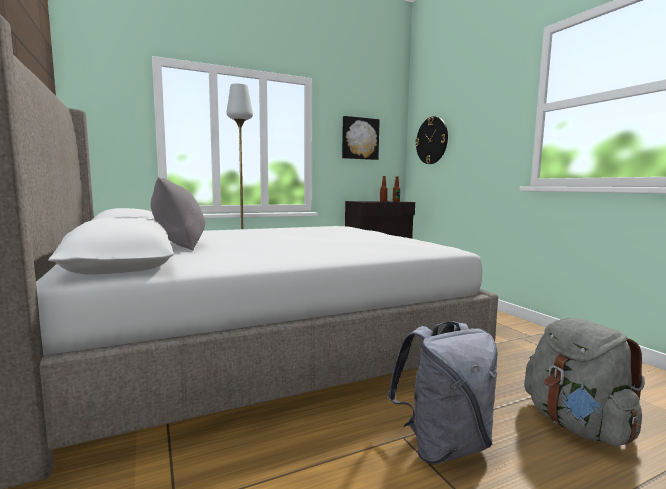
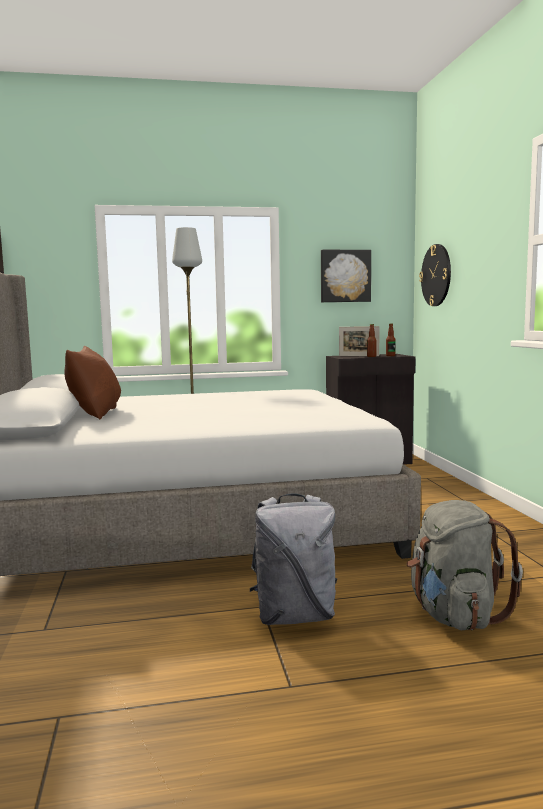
camera: 15 degrees right, 0 degrees up
(180, 246) = (95, 414): grey pillow -> brown pillow
(371, 201) = (358, 356): none -> picture frame

